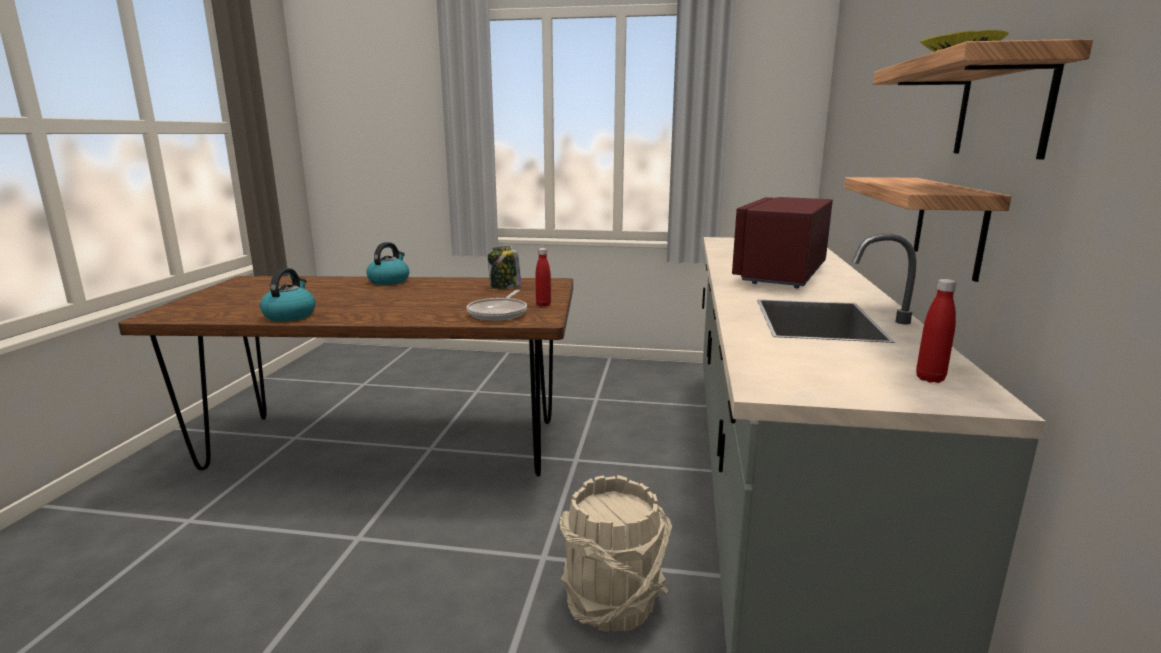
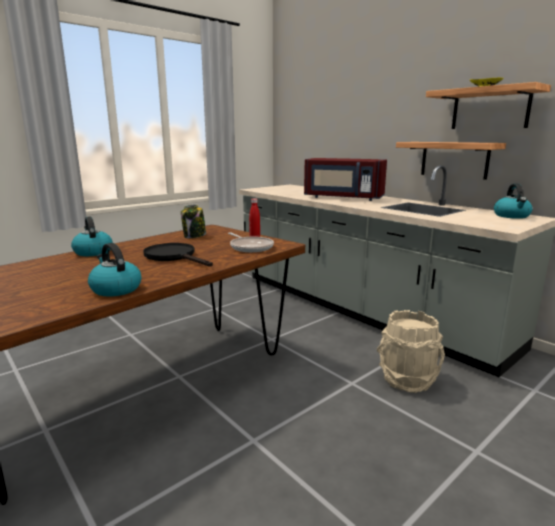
camera: 50 degrees left, 0 degrees up
(414, 302) = (174, 256): none -> black frying pan
(780, 274) = (343, 198): red microwave -> red microwave turned 45 degrees counterclockwise
(930, 379) = (512, 216): red bottle -> kettle

